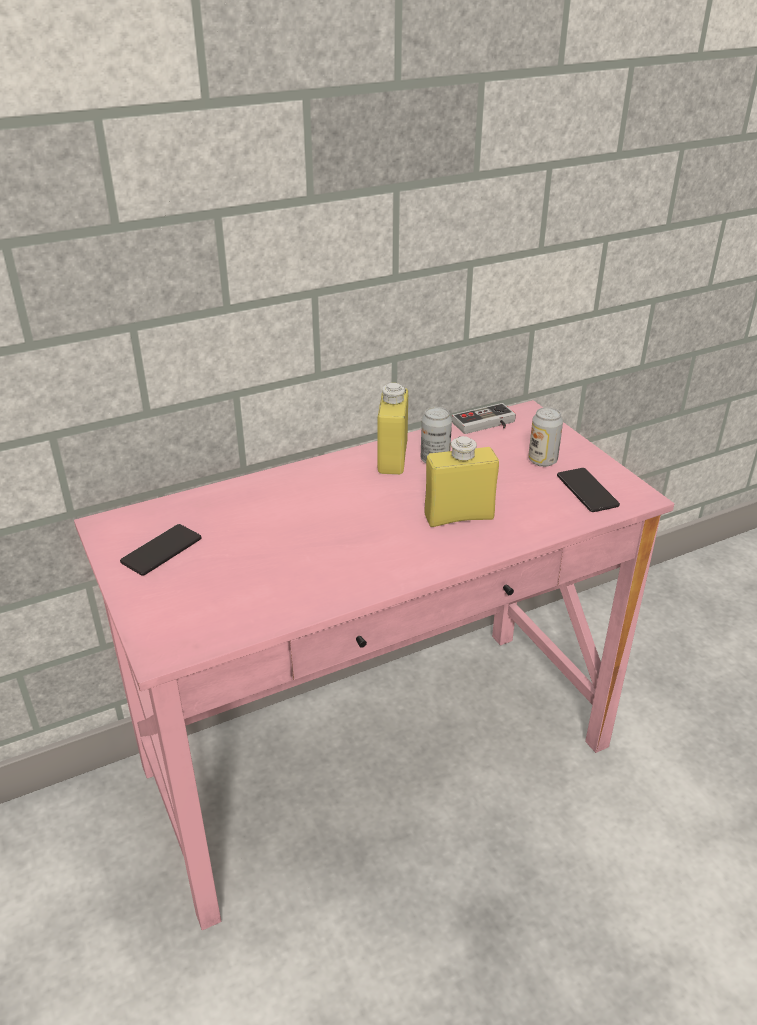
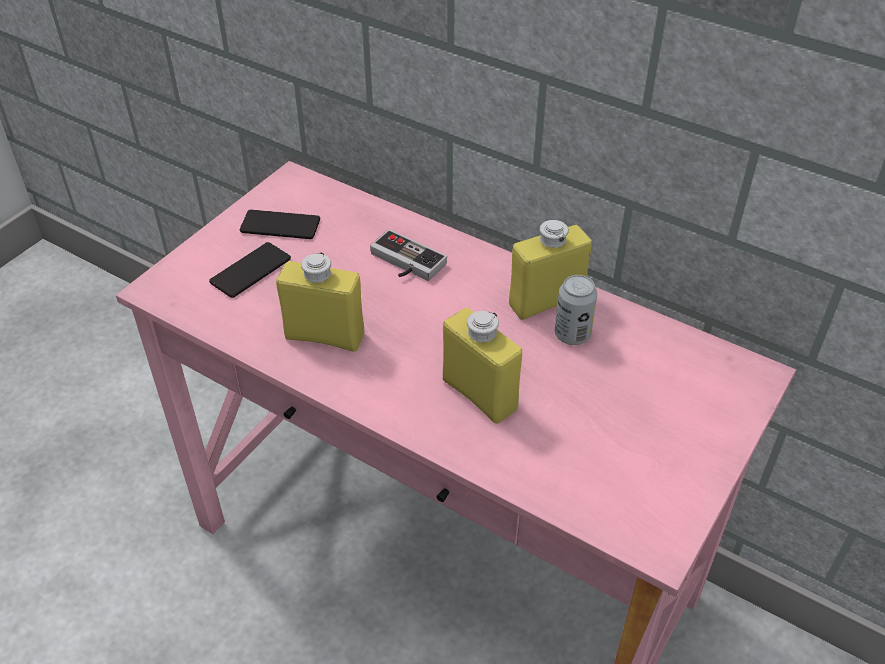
camera: 60 degrees right, 10 degrees up
(329, 568) = (325, 336): none -> yellow bottle
(486, 425) = (688, 348): game controller -> game controller (403, 263)
(542, 460) = (656, 426): can -> none
(587, 491) = (626, 489): phone -> phone (250, 271)

